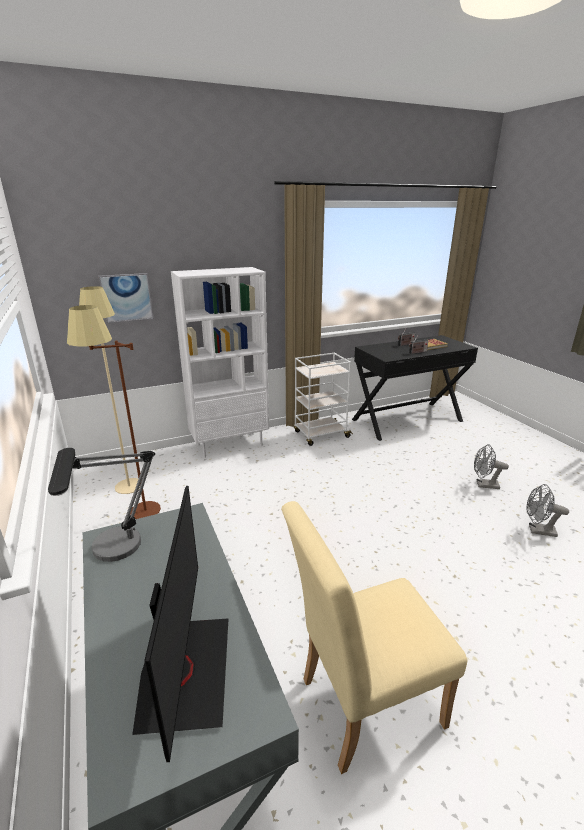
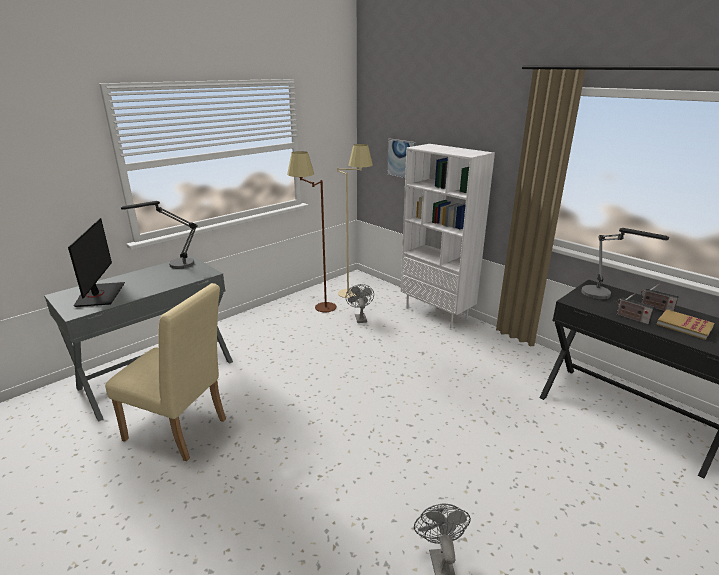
camera: 70 degrees right, 0 degrees up
(184, 672) = (99, 295): monitor -> monitor turned 75 degrees counterclockwise
(321, 435) = (507, 355): white cart -> none
(361, 704) = (181, 432): beige chair -> beige chair turned 150 degrees clockwise
(383, 350) = (604, 296): none -> table lamp
(484, 485) = (514, 503): grey fan -> grey fan (360, 317)

